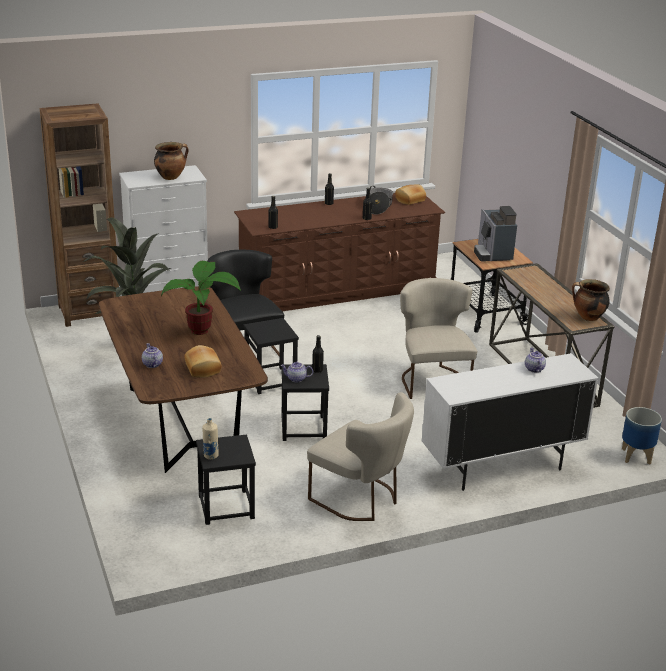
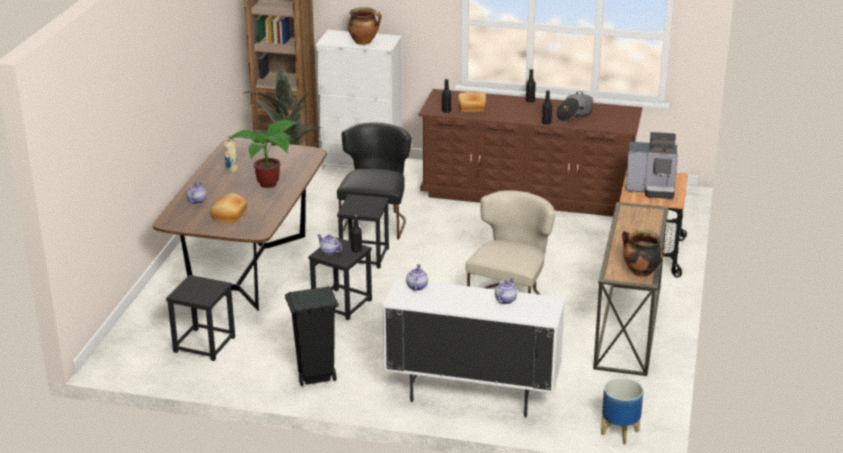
camera: 35 degrees right, 0 degrees up
(210, 455) = (183, 290): beige bottle -> beige bottle (231, 170)
(360, 499) = (315, 377): beige chair -> black trash can
(410, 200) = (616, 115): bread -> bread (471, 108)
(453, 380) = (416, 286): none -> teapot
(492, 254) = (652, 189): coffee machine -> coffee machine turned 105 degrees counterclockwise

